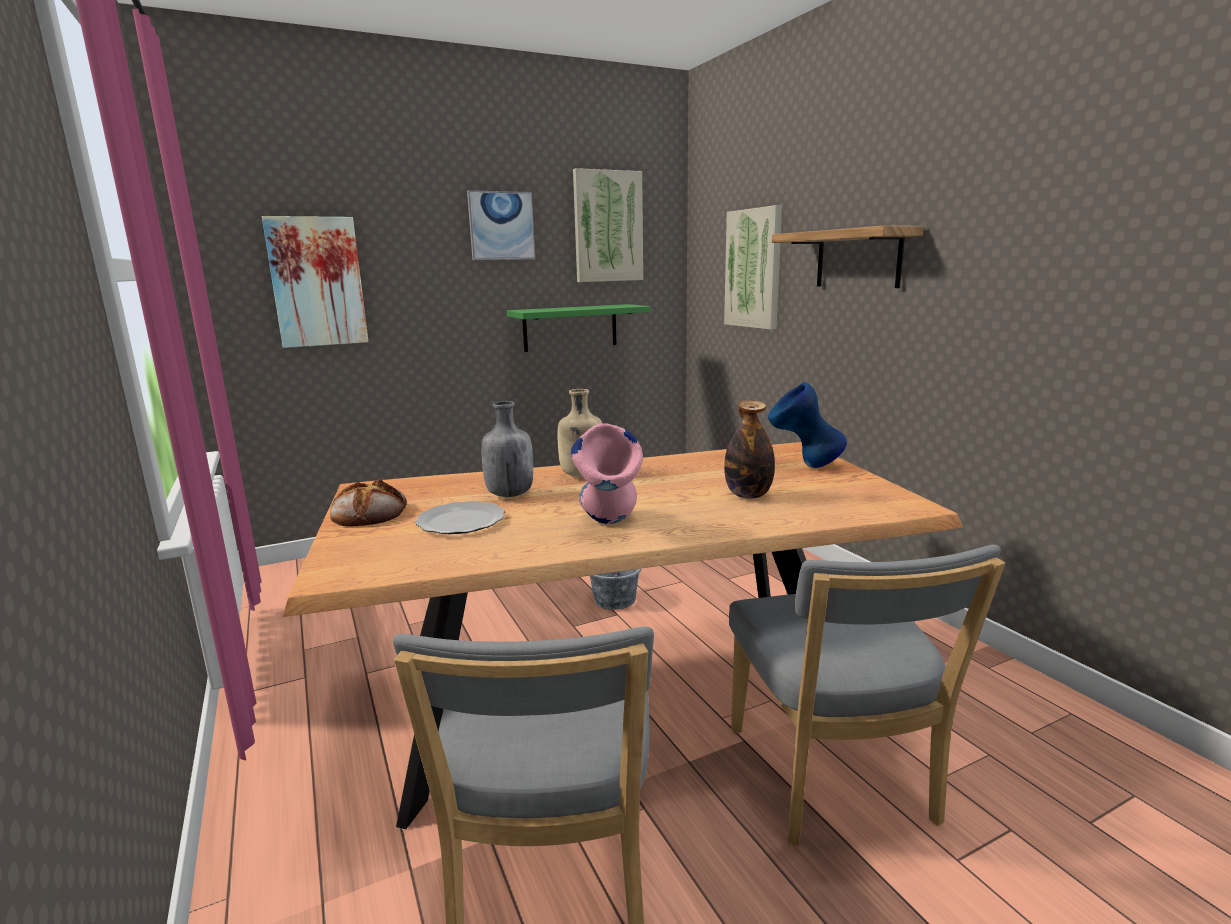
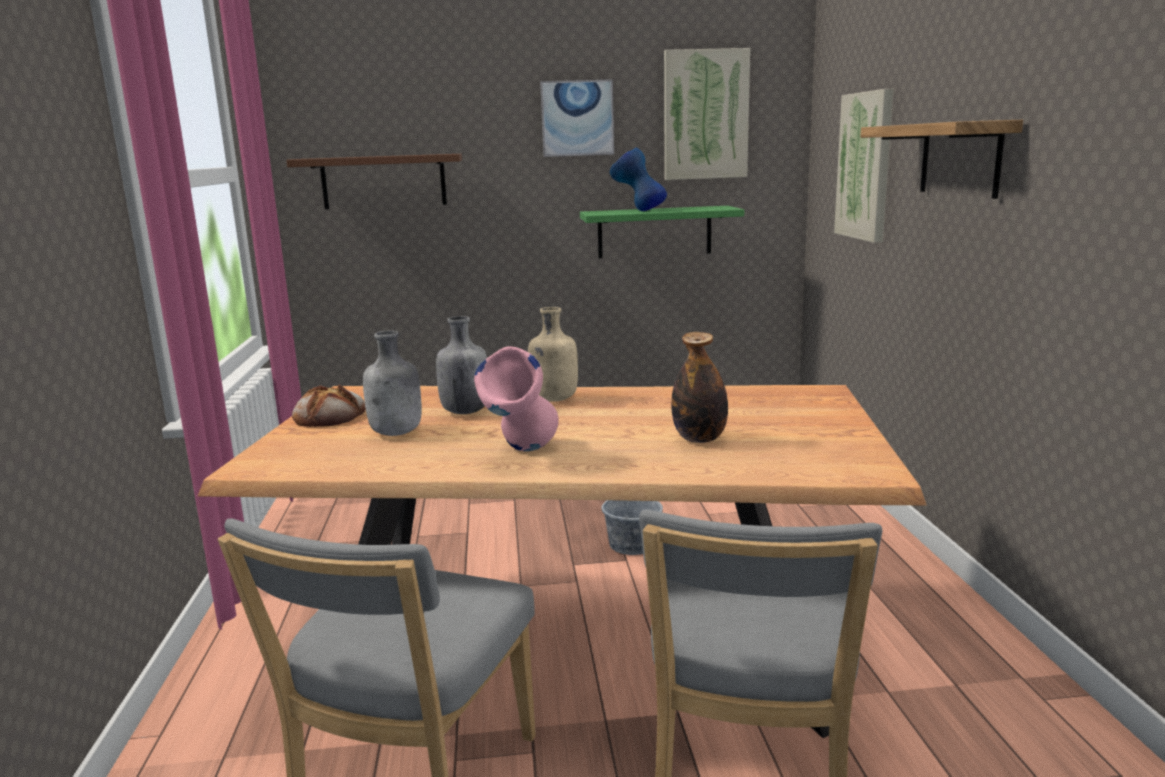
camera: 20 degrees right, 0 degrees up
(317, 282) = (384, 181): picture -> brown shelf
(462, 521) = (397, 433): plate -> grey bottle
(804, 466) = (804, 414): blue vase -> blue vase (637, 211)

